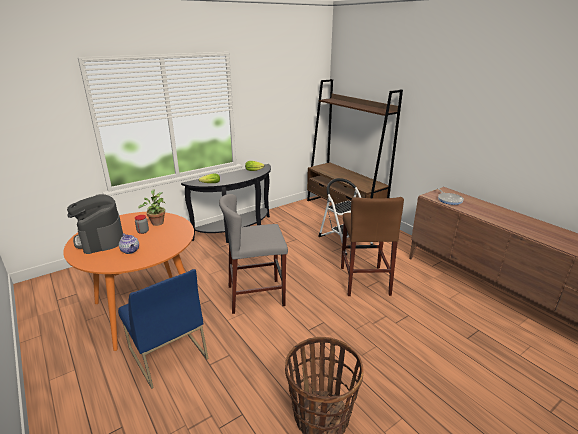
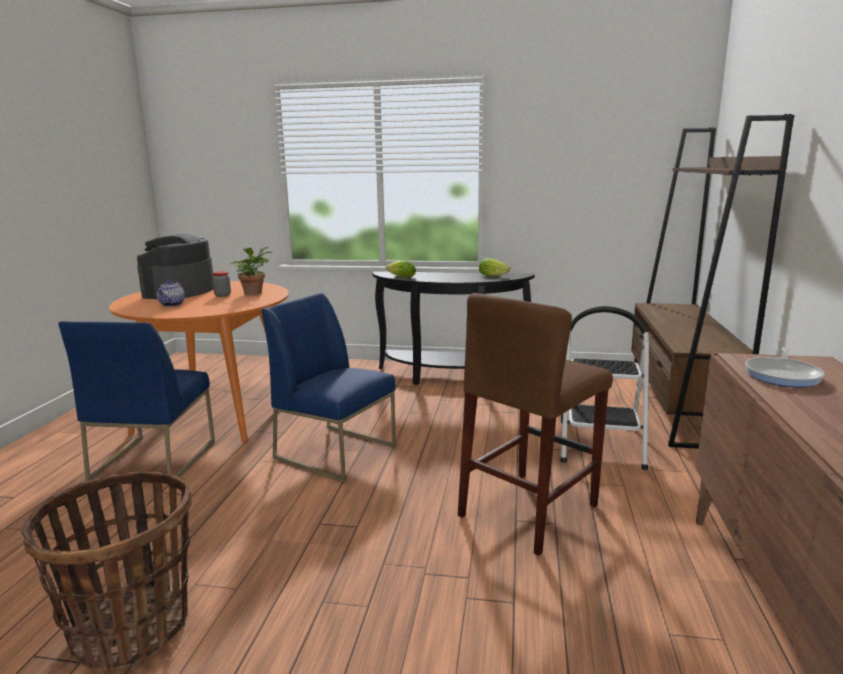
camera: 45 degrees right, 10 degrees down
(256, 296) = (336, 452): grey stool -> blue chair

